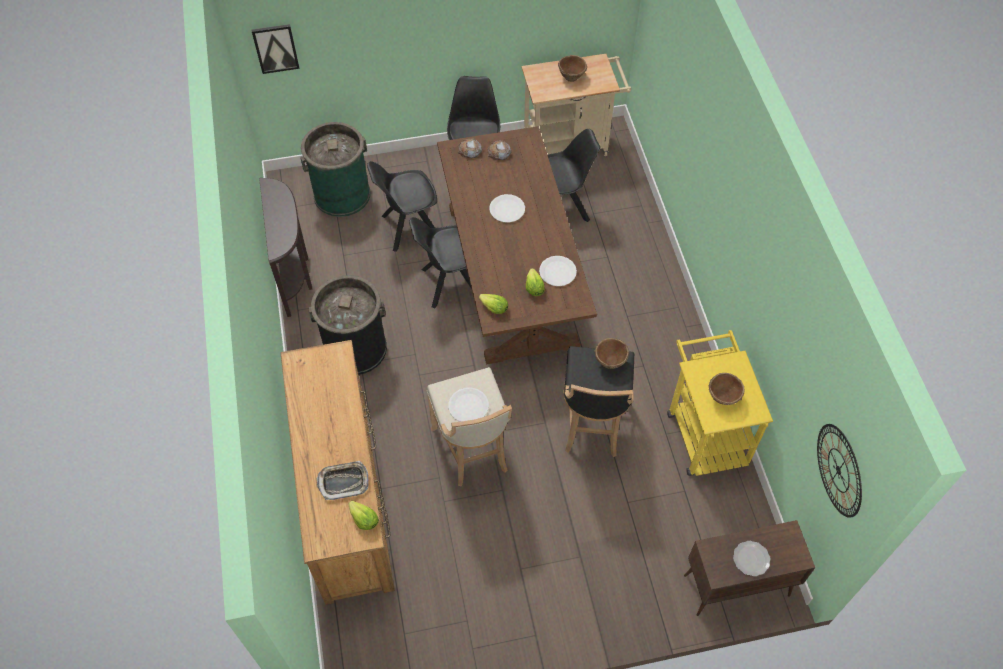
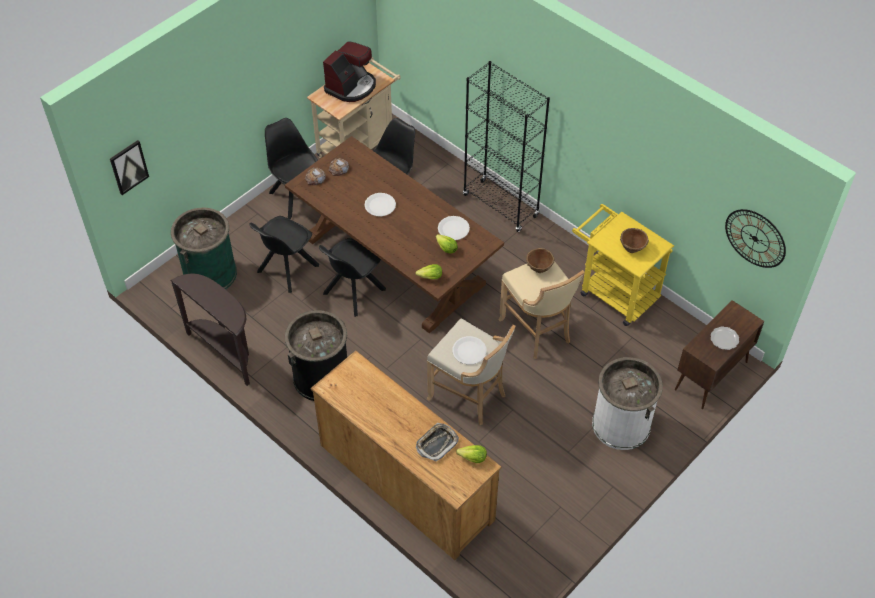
camera: 35 degrees left, 5 degrees down
(571, 76) = (351, 86): brown bowl -> coffee machine
(592, 425) = (538, 331): black stool -> beige stool
(597, 576) = (621, 424): none -> white trash can
(659, 276) = (500, 206): none -> black bookcase

